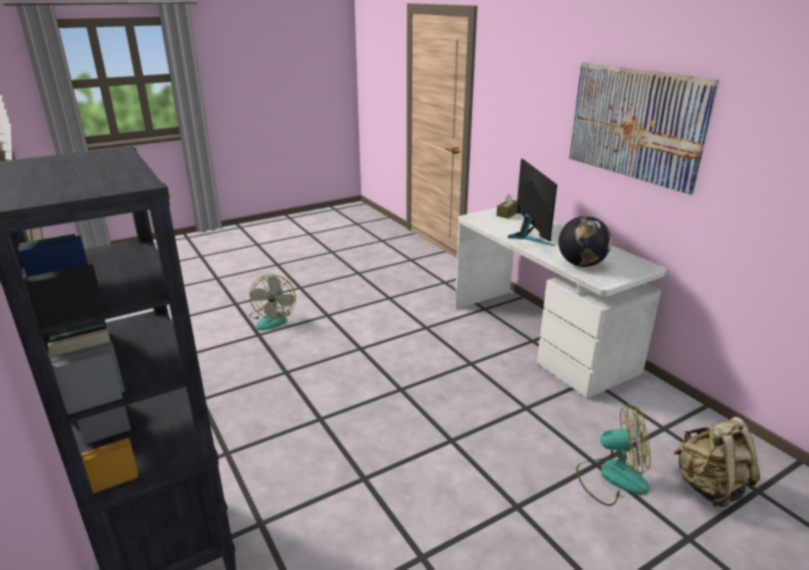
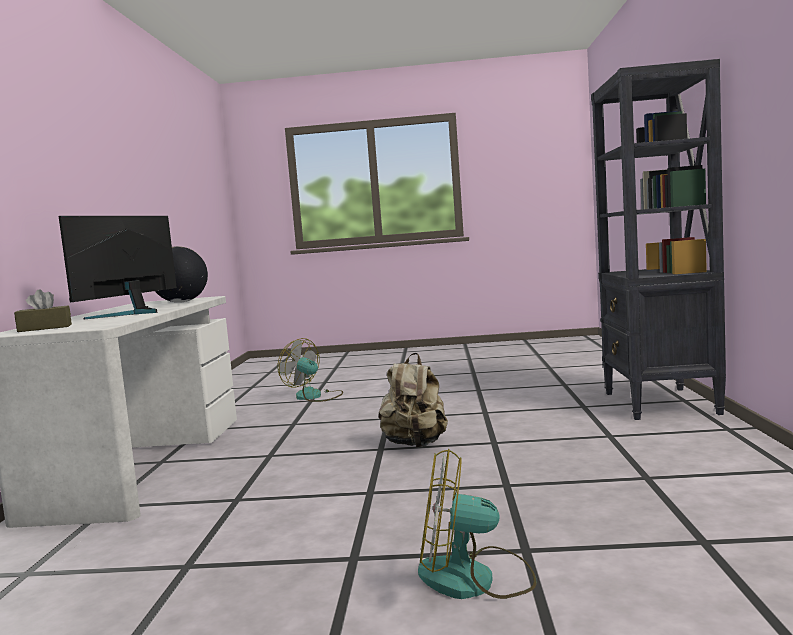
camera: 145 degrees left, 20 degrees down
(273, 319) = (474, 579): fan -> fan turned 120 degrees counterclockwise
(635, 124) = (72, 161): picture -> none
(708, 486) = (271, 390): beige backpack -> beige backpack (415, 445)

